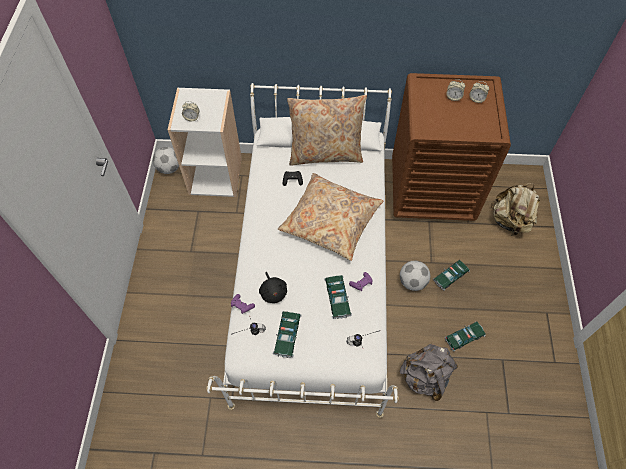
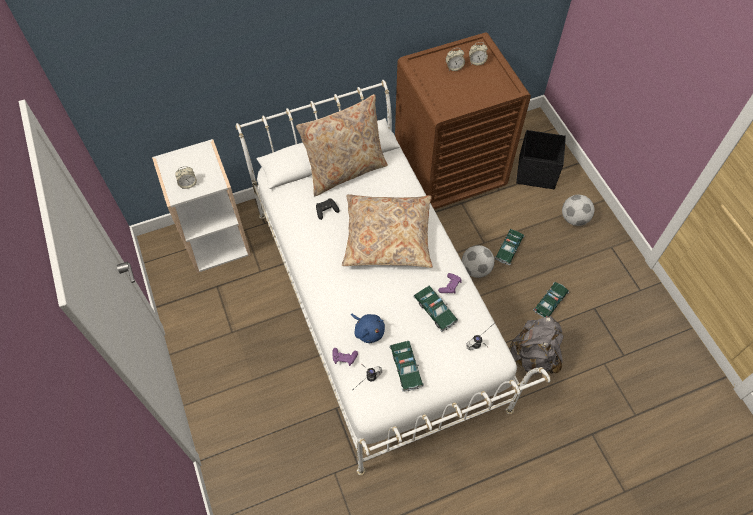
camera: 25 degrees left, 0 degrees up
(169, 168) = (159, 253): football -> football (574, 219)
(273, 292) = (368, 331): black plush toy -> blue plush toy
(510, 221) = (537, 173): beige backpack -> black storage box

